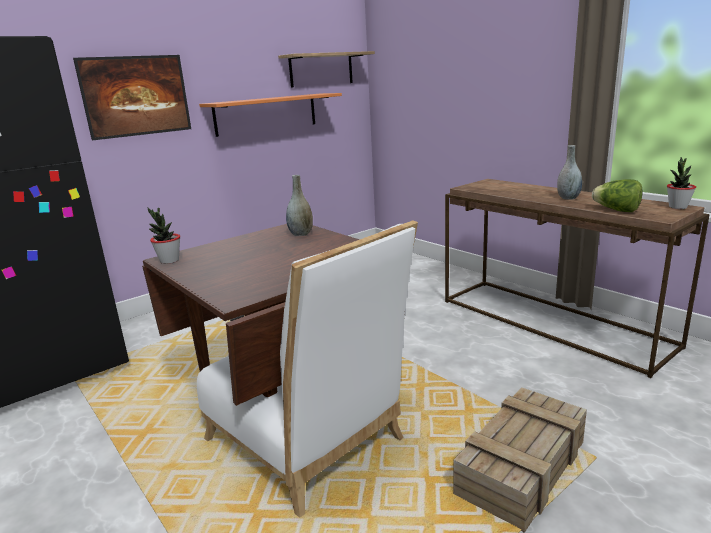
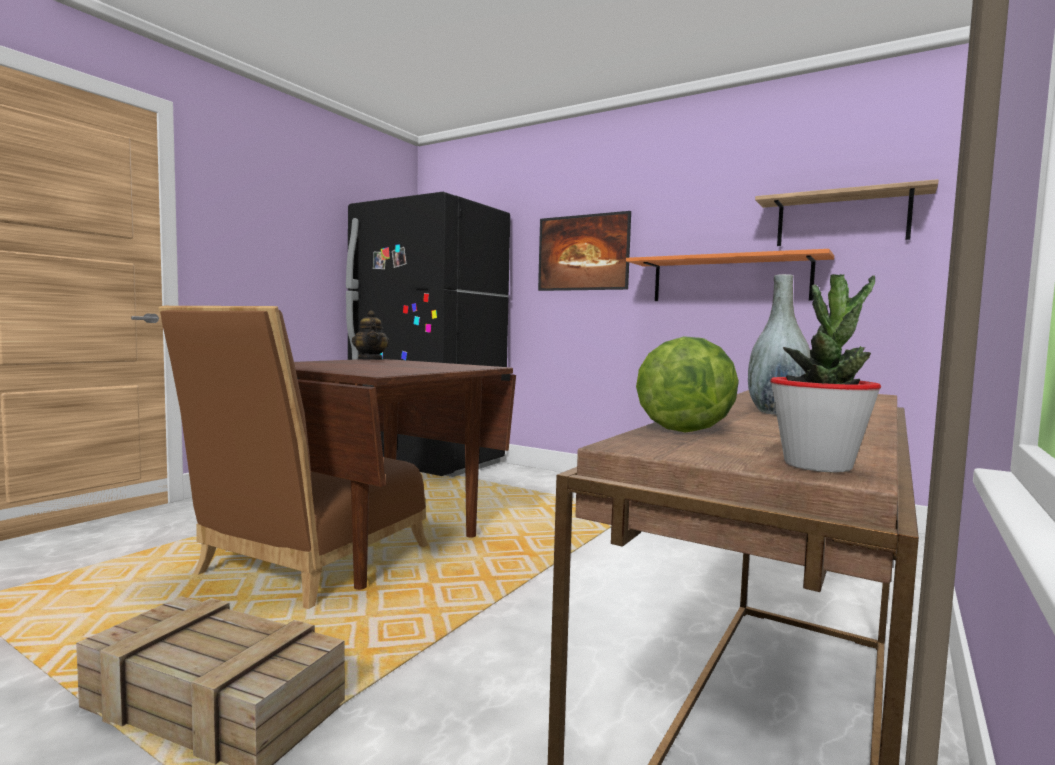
camera: 70 degrees right, 15 degrees down
(169, 261) = (371, 359): potted plant -> teapot
(301, 234) = (454, 367): grey vase -> none
(311, 445) = (307, 565): white chair -> brown chair

